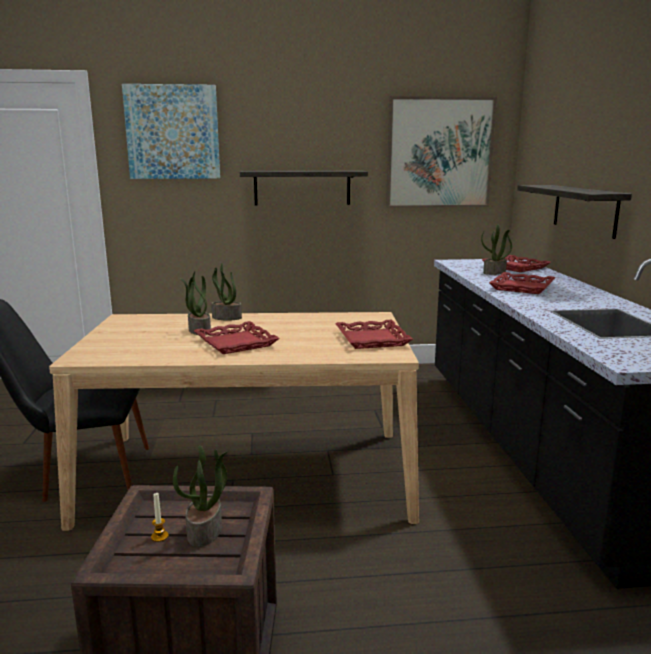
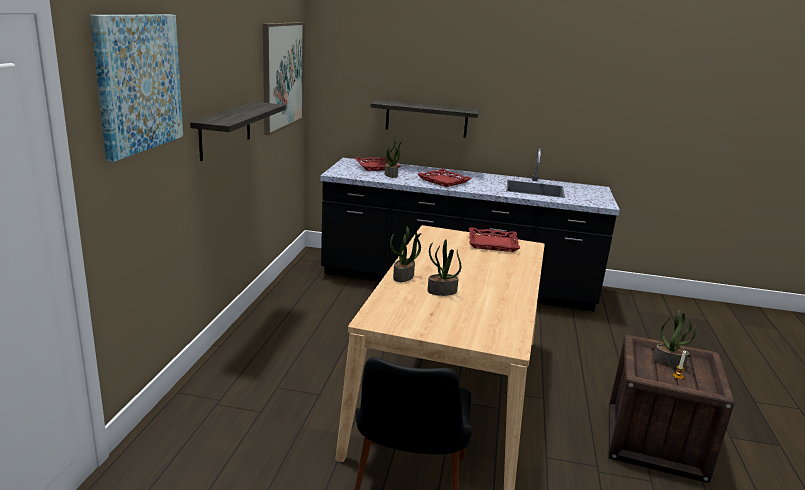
camera: 75 degrees left, 5 degrees up
(236, 343) = (485, 282): red tray -> none

